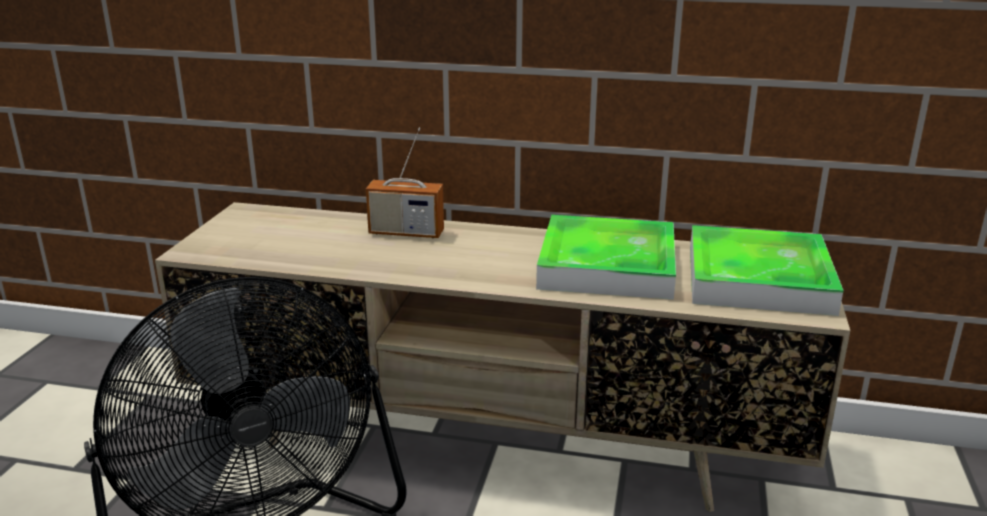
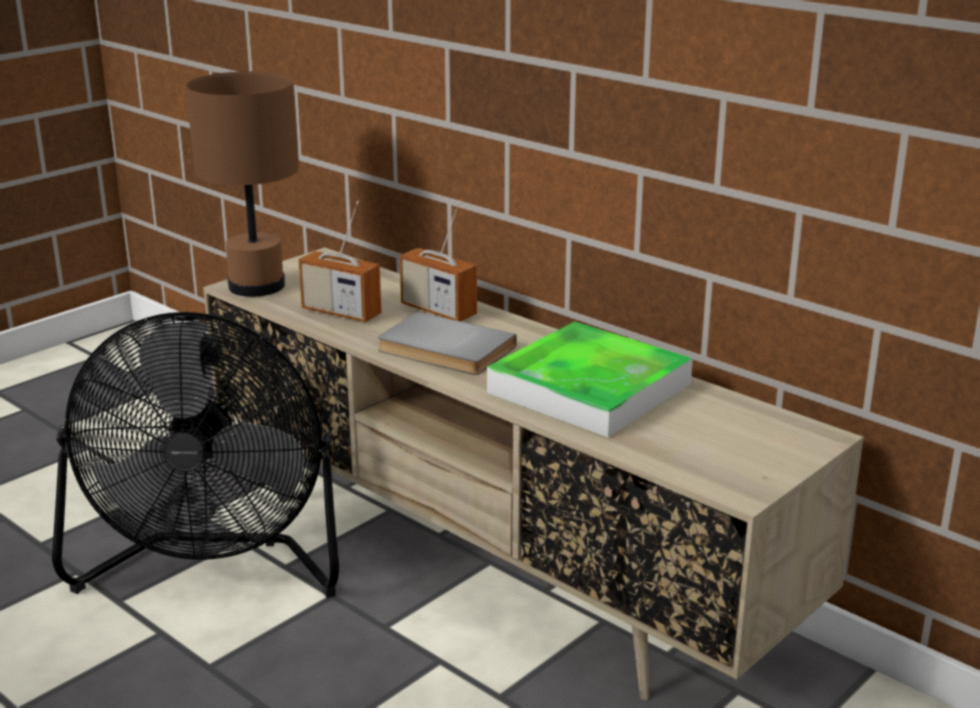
camera: 30 degrees right, 0 degrees up
(209, 248) = (255, 286): none -> brown table lamp
(322, 253) = (341, 312): none -> radio
(454, 263) = (444, 350): none -> grey book
(758, 279) = (732, 442): tray -> none

